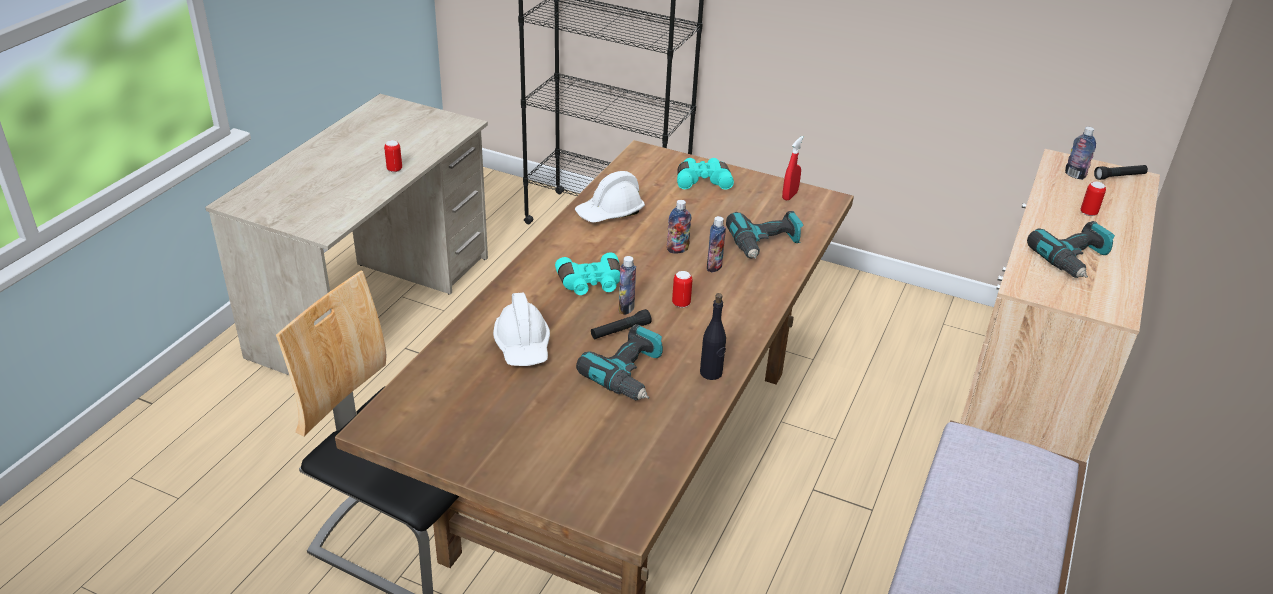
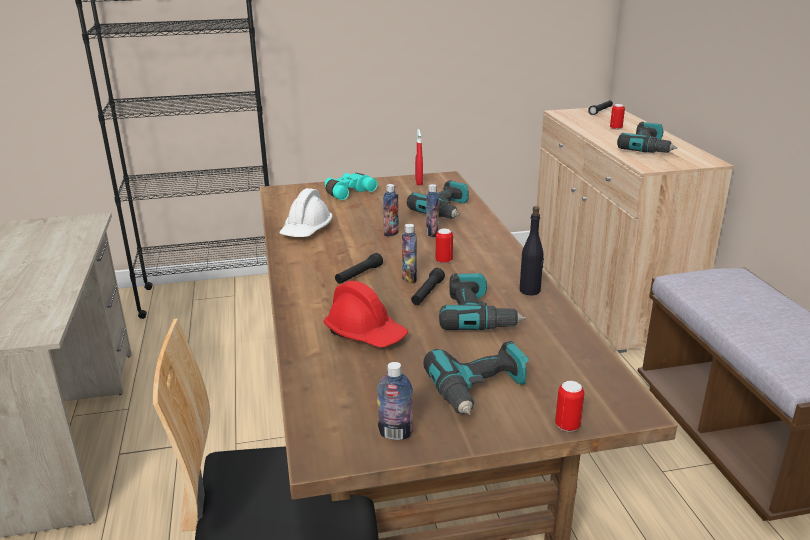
camera: 35 degrees left, 10 degrees down
(394, 169) = (60, 267): can -> can (567, 426)
(523, 345) = (366, 333): white hard hat -> red hard hat
(537, 440) = (480, 390): none -> power drill
(590, 284) = (359, 275): turquoise binoculars -> black flashlight
(1074, 175) = (579, 116): bottle -> bottle (395, 434)

